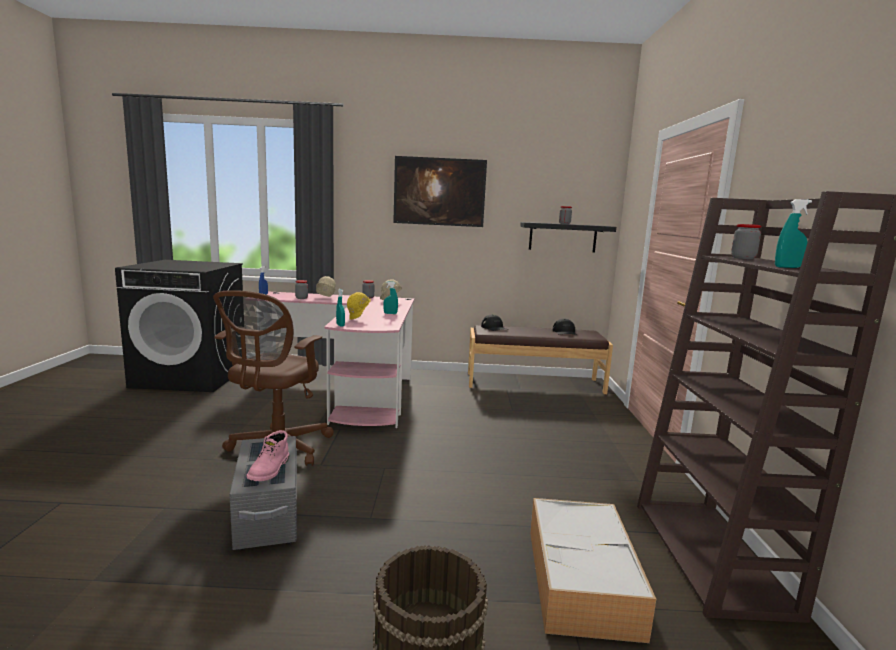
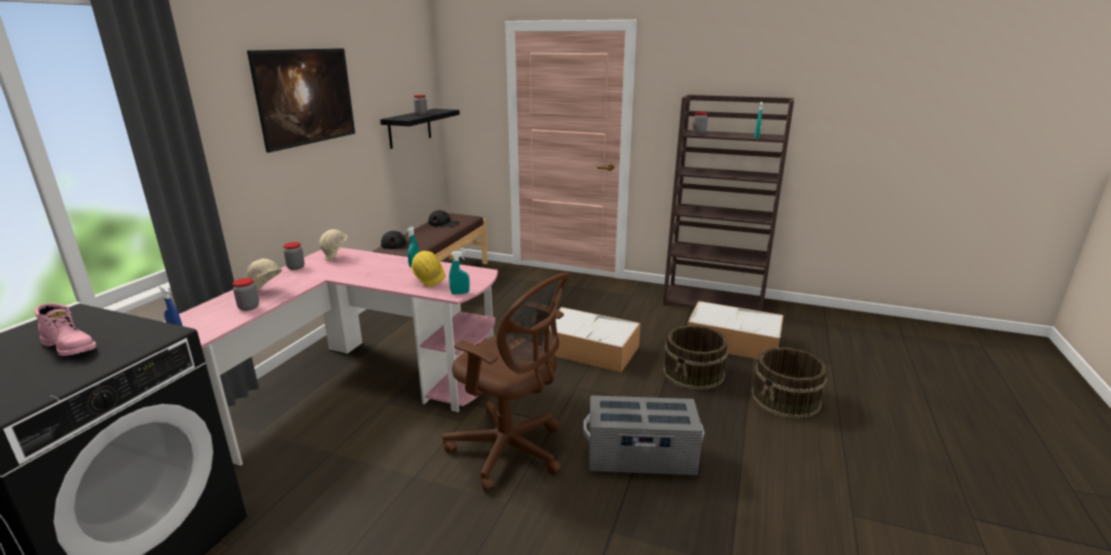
camera: 70 degrees left, 10 degrees up
(270, 470) = (662, 409): pink boot -> pink boot (71, 347)
(456, 543) = (694, 373): none -> brown bucket
(466, 467) = (590, 349): none -> storage box

